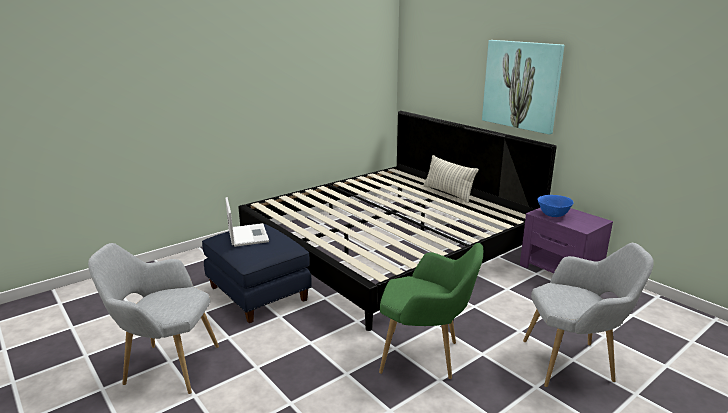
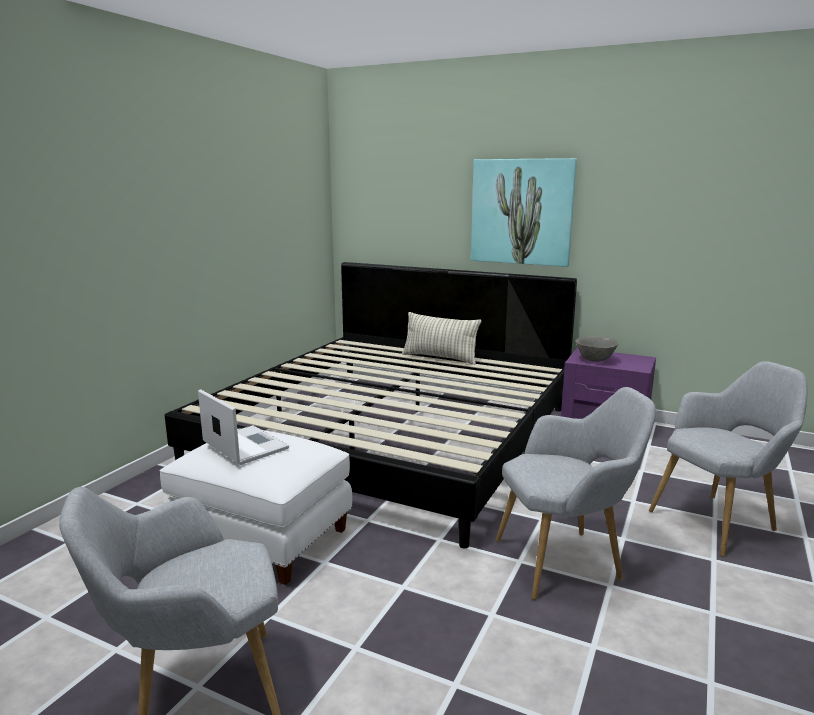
camera: 25 degrees left, 5 degrees down
(259, 293) = (264, 537): blue ottoman -> white ottoman
(425, 357) = (566, 561): green armchair -> grey armchair
(553, 215) = (595, 360): blue bowl -> grey bowl

